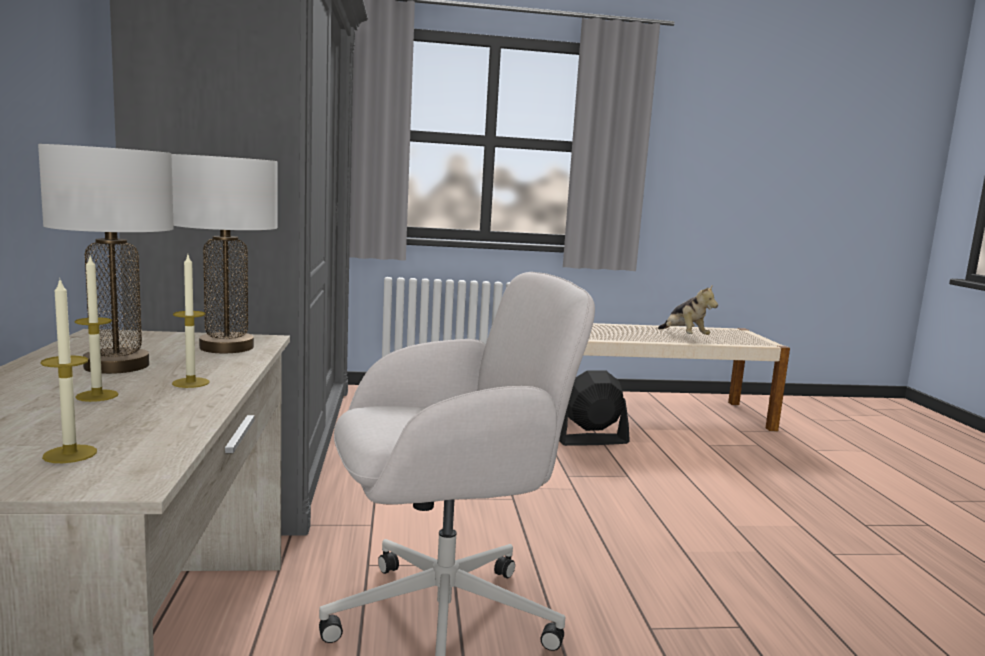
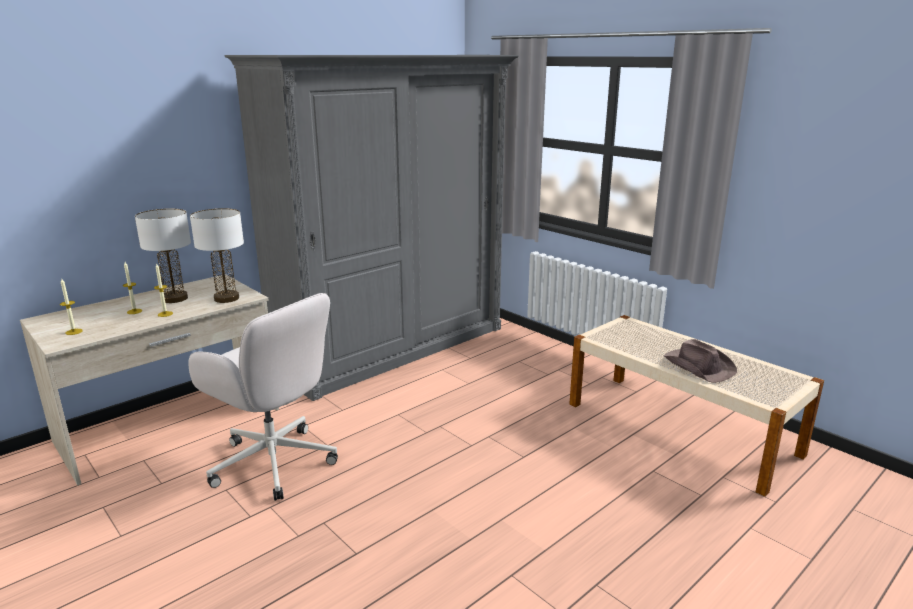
camera: 55 degrees right, 10 degrees up
(591, 440) = (567, 423): black fan -> none
(684, 337) = (698, 366): plush toy -> brown hat

